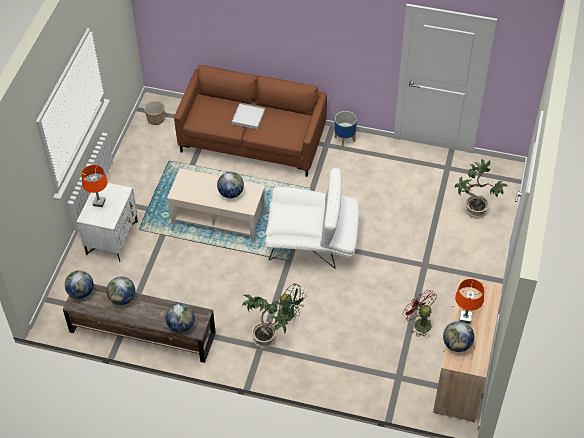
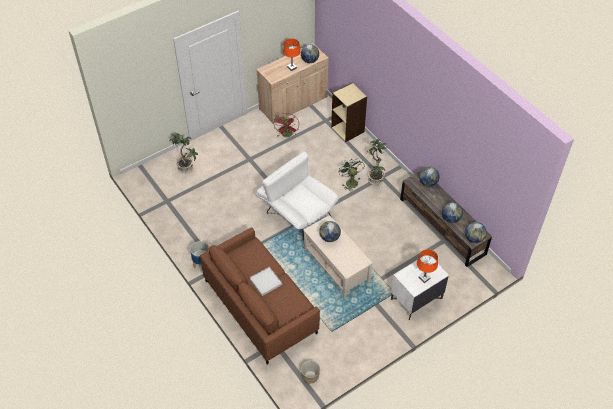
camera: 140 degrees left, 0 degrees up
(359, 384) = (348, 129): none -> beige bookcase

